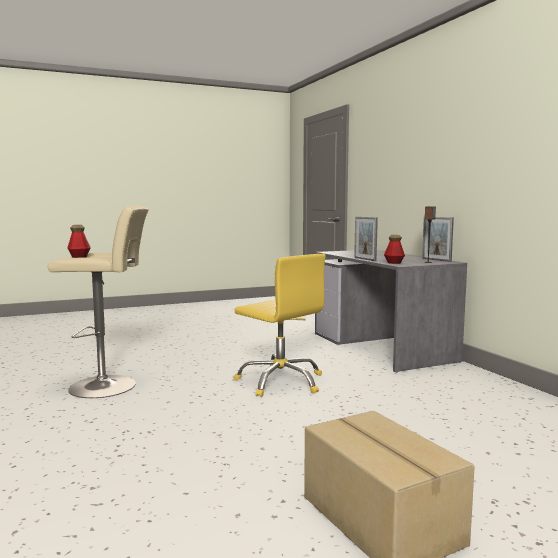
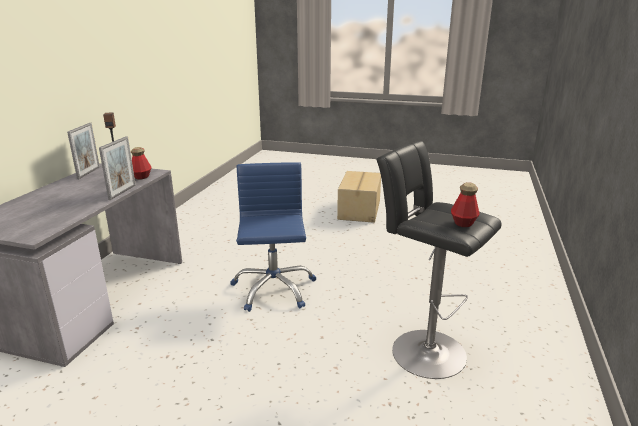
camera: 140 degrees left, 15 degrees up
(107, 386) = (423, 350): beige stool -> black stool
(281, 382) = (273, 289): yellow office chair -> blue office chair

